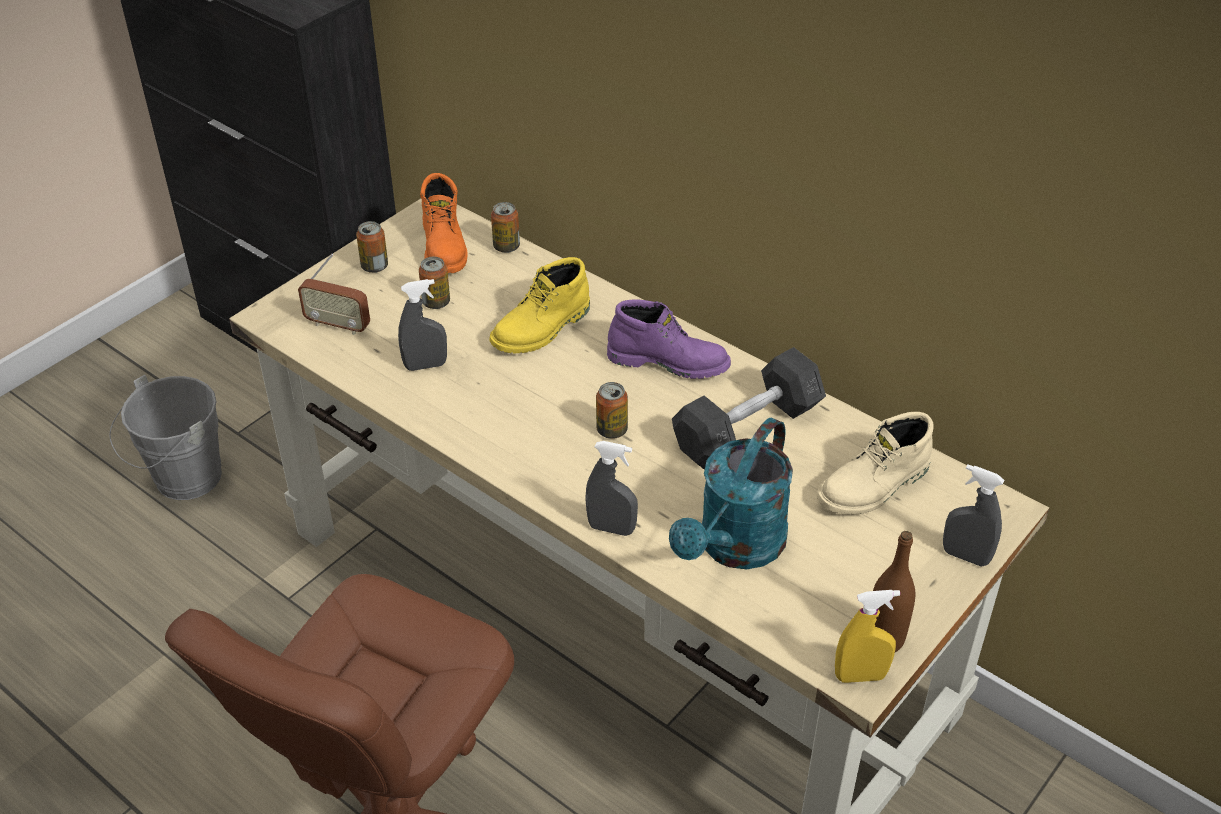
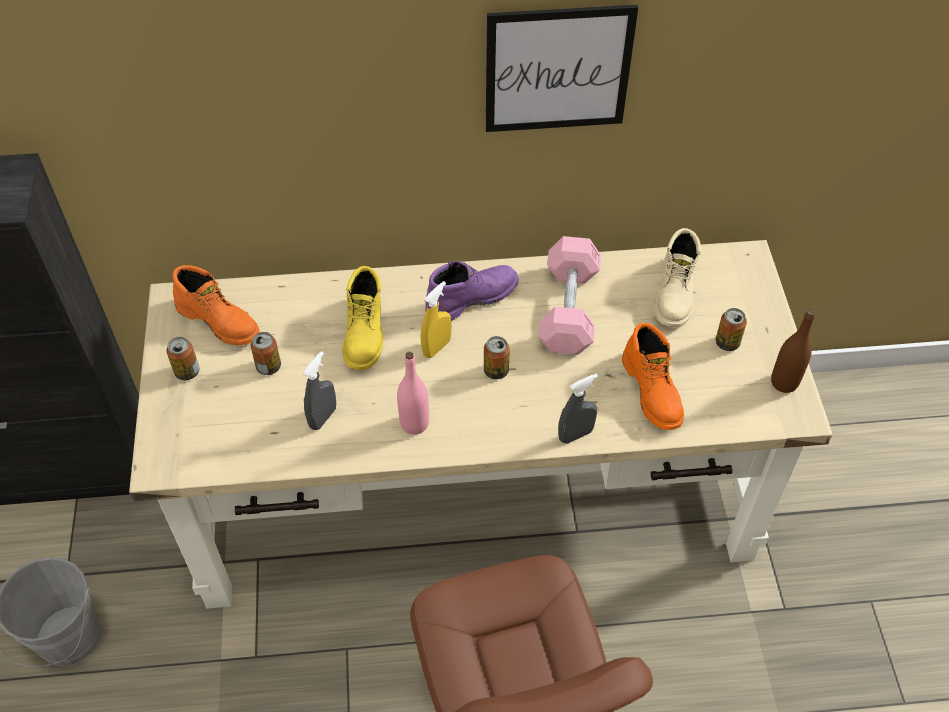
camera: 45 degrees left, 10 degrees up
(338, 325) = (221, 435): radio -> none
(488, 420) = (414, 423): none -> pink bottle
(506, 246) = (263, 290): can -> can (727, 343)
(735, 548) = (653, 391): turquoise watering can -> orange boot
(747, 428) = (568, 309): grey dumbbell -> pink dumbbell
(824, 121) = (557, 69): none -> picture
(860, 676) = (798, 413): yellow spray bottle -> yellow spray bottle (436, 347)
(965, 556) = (763, 301): grey spray bottle -> none

